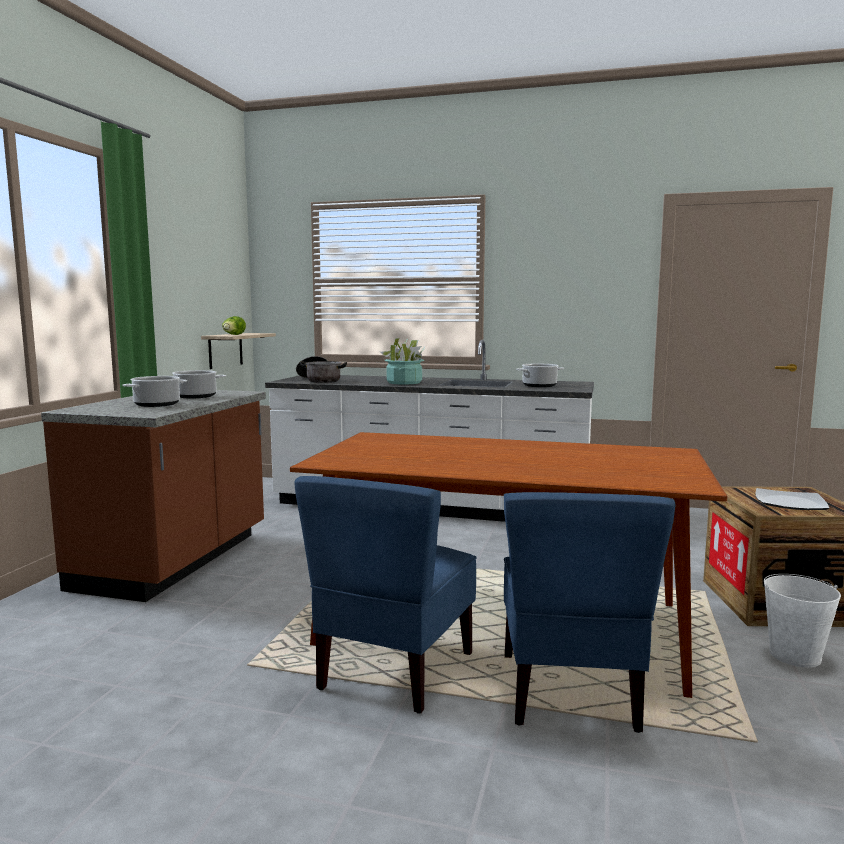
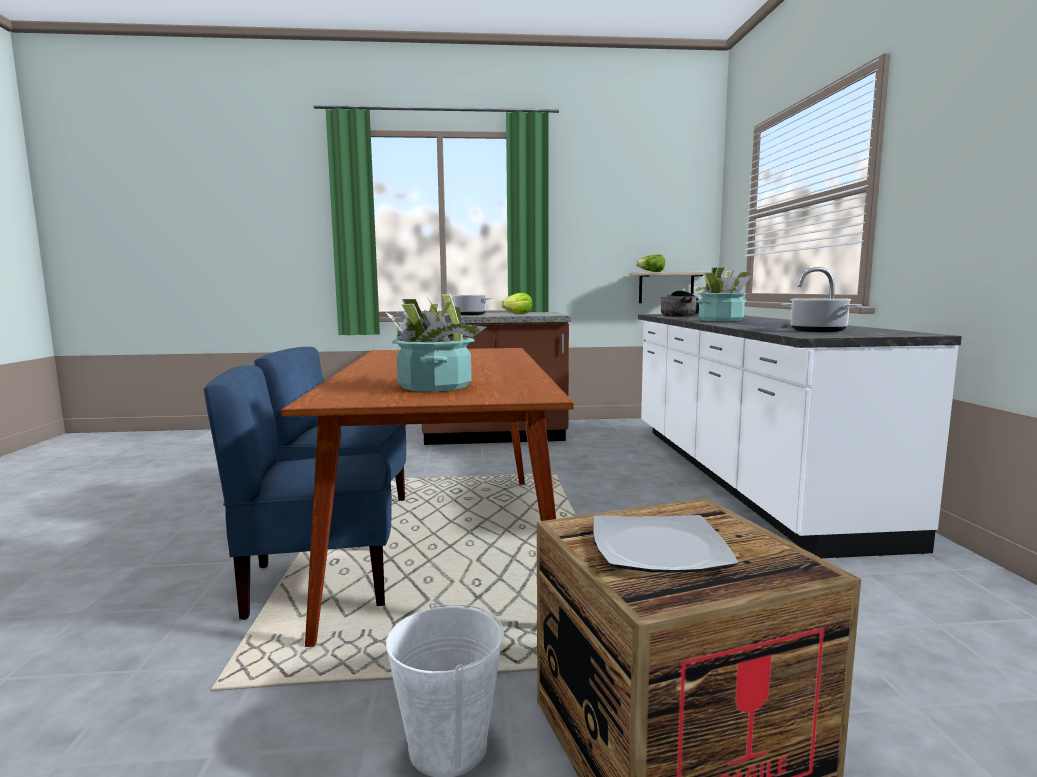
camera: 70 degrees right, 0 degrees up
(196, 396) = (518, 314): cooking pot -> lettuce
(624, 463) = (434, 386): none -> potted plant

